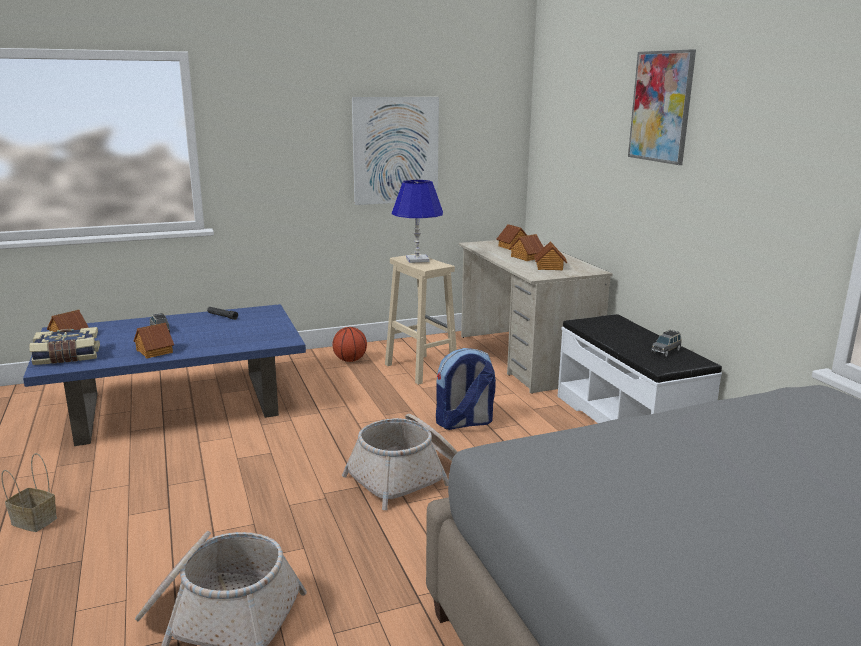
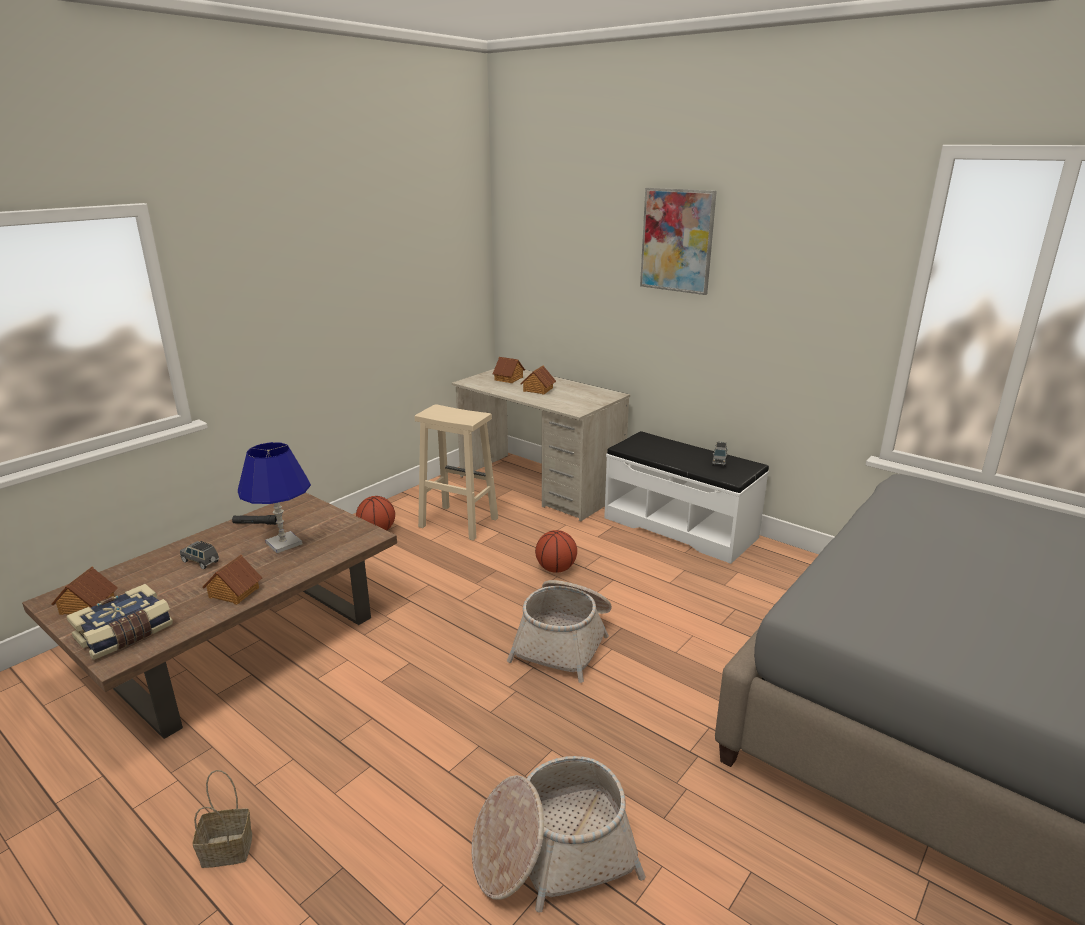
camera: 30 degrees left, 5 degrees up
(176, 406) = (239, 644): blue coffee table -> brown coffee table
(396, 150) = (381, 294): picture -> none
(417, 260) = (446, 413): blue table lamp -> blue table lamp (283, 543)
(464, 423) = (556, 569): backpack -> basketball
(549, 267) = (573, 398): toy house -> none

